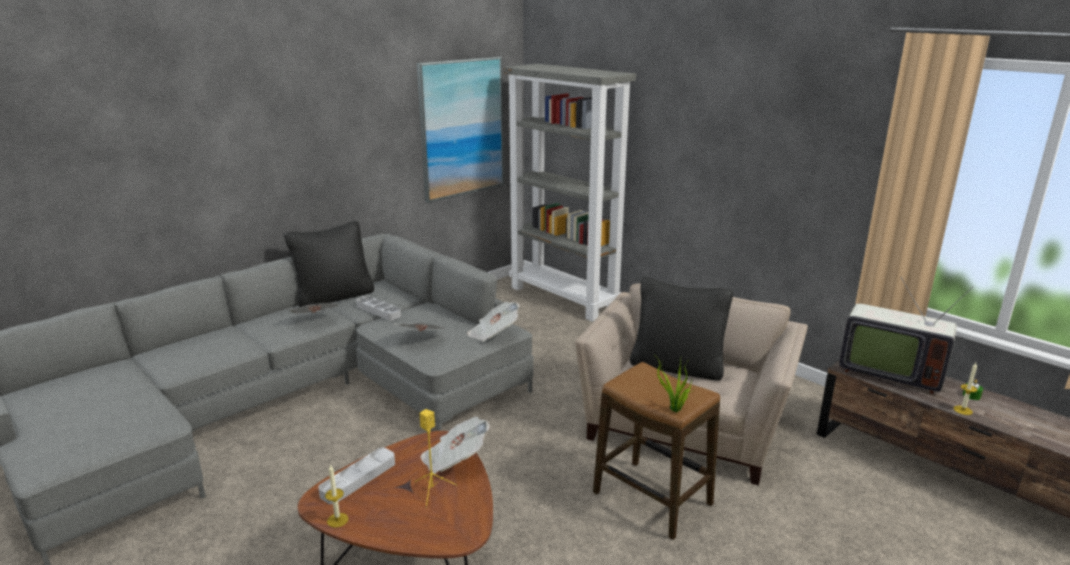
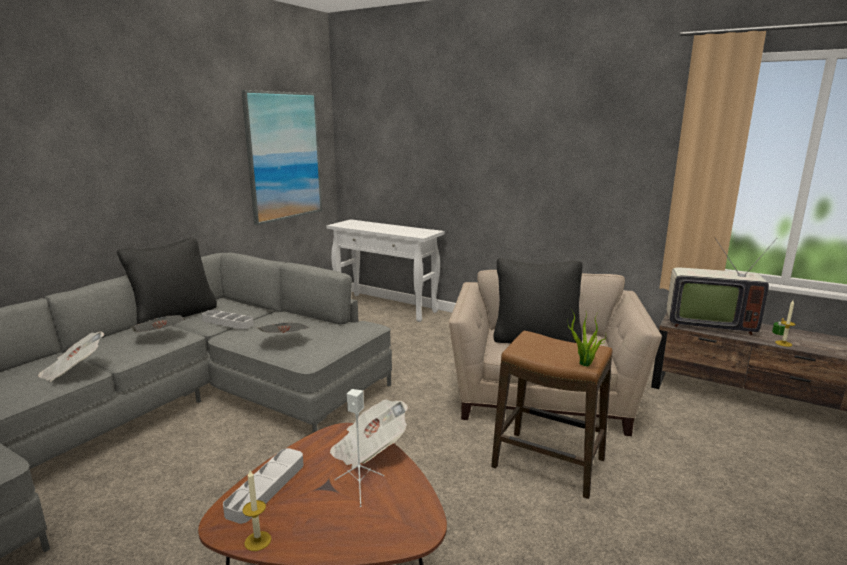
camera: 15 degrees left, 5 degrees down
(433, 491) = (360, 486): yellow speaker -> white speaker
(493, 334) = (355, 330): newspaper -> newspaper (74, 371)
(564, 298) = (386, 307): grey bookcase -> white console table

